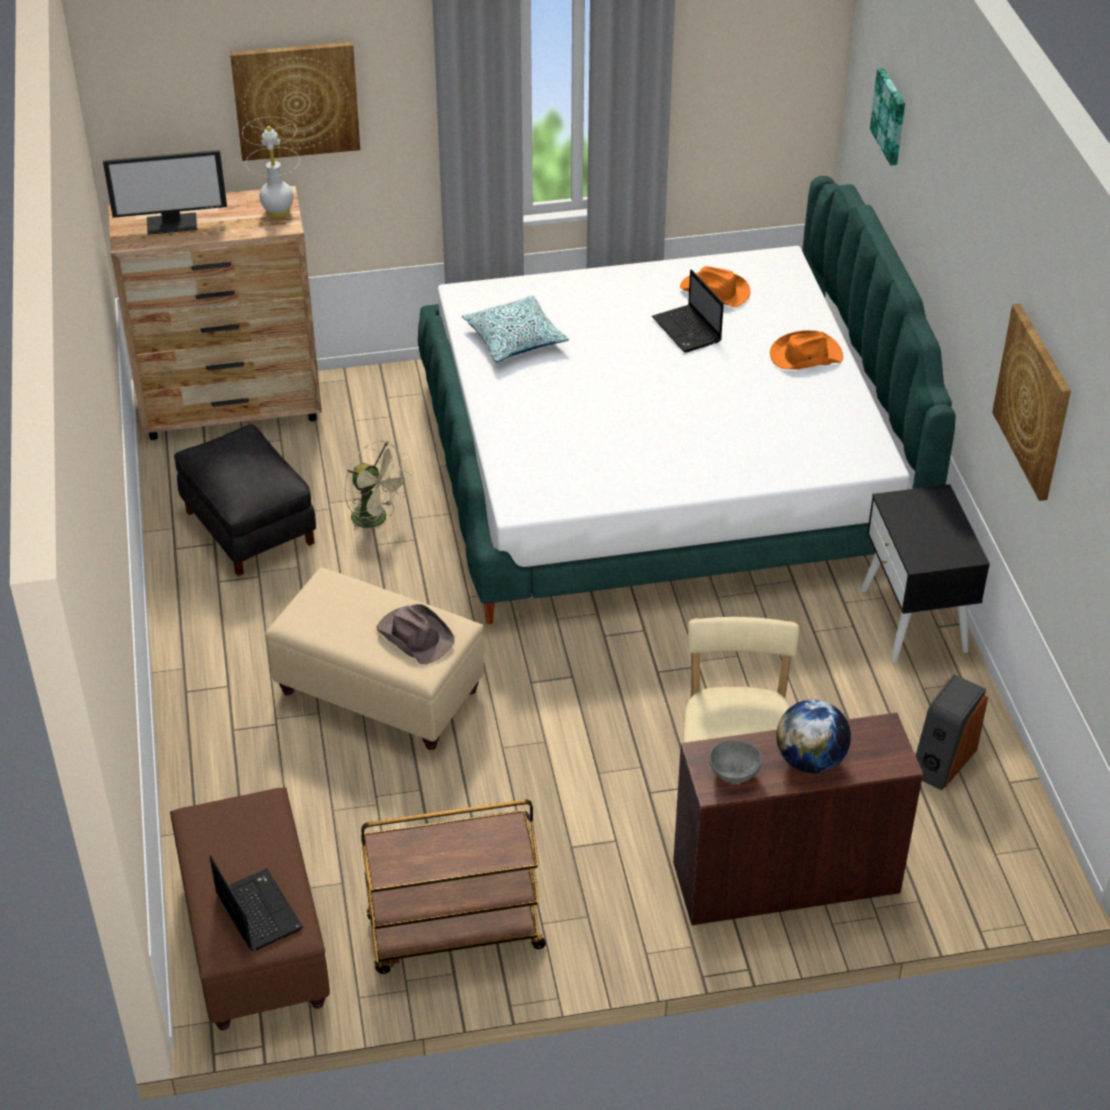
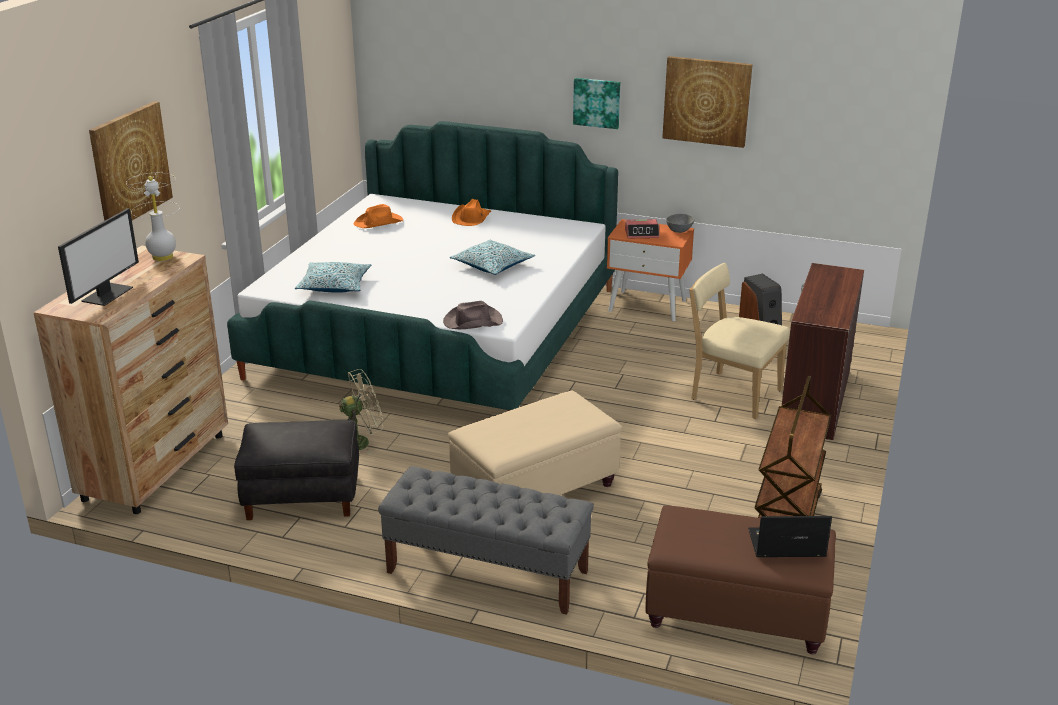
camera: 60 degrees left, 15 degrees down
(207, 715) = (486, 572): none -> grey bench
(415, 635) = (562, 413): brown hat -> brown hat (472, 321)
(678, 431) = (492, 265): none -> pillow
(688, 331) = (403, 239): laptop -> none
(734, 774) = (829, 313): grey bowl -> grey bowl (680, 231)
(810, 760) = (833, 292): globe -> none
(890, 116) = (438, 55): picture -> picture (597, 102)
(914, 620) = (648, 305): black nightstand -> orange nightstand
(916, 521) = (642, 234): none -> alarm clock

